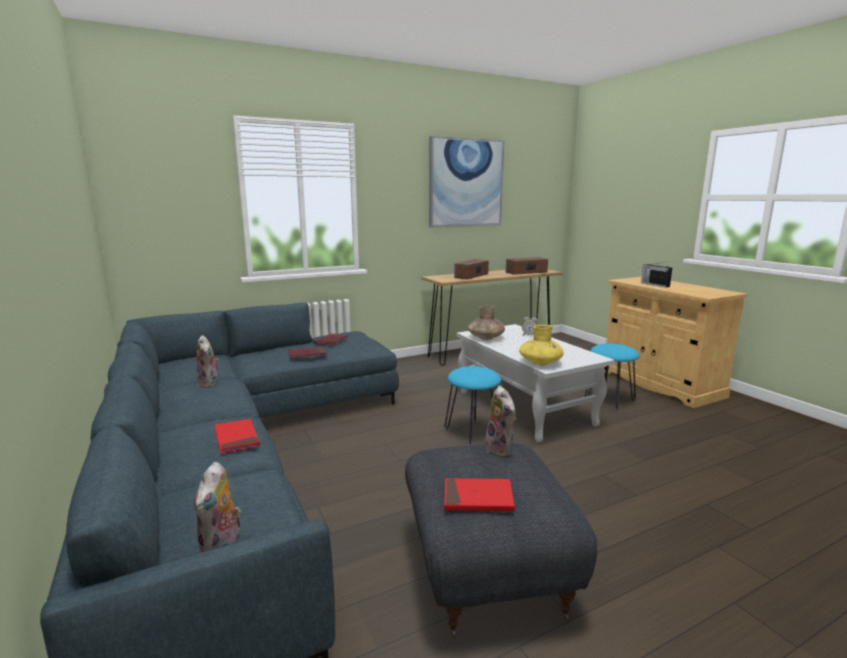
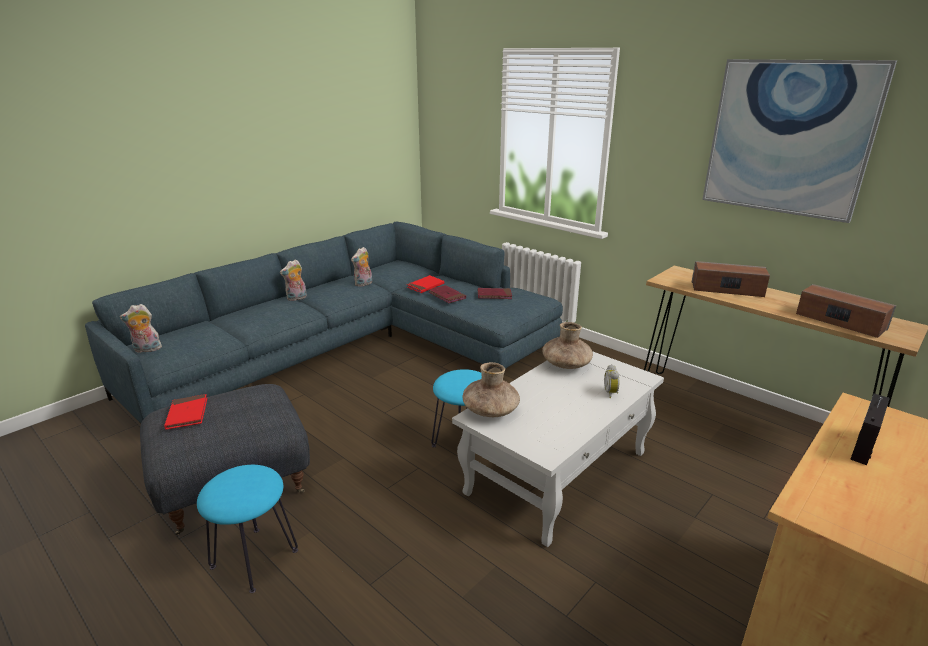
camera: 70 degrees right, 10 degrees up
(236, 438) = (270, 317): red book -> red book (425, 286)
(501, 450) = (270, 417): plush toy -> plush toy (296, 298)
(540, 363) = (490, 410): yellow vase -> brown vase
(609, 400) = (659, 560): turquoise stool -> turquoise stool (254, 559)

